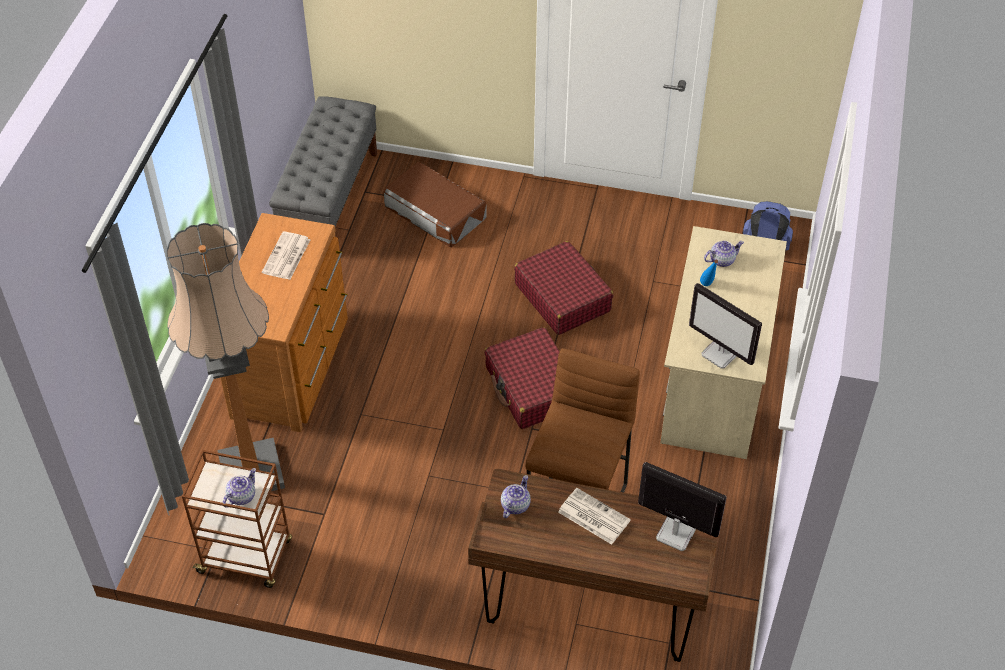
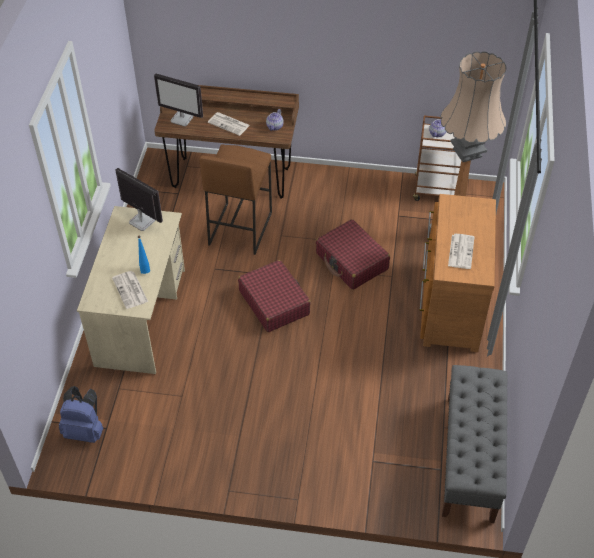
camera: 175 degrees right, 0 degrees up
(435, 211) = (373, 452): brown storage box -> none
(562, 297) = (255, 376): red suitcase -> red suitcase (352, 261)
(722, 260) = (130, 290): teapot -> newspaper

